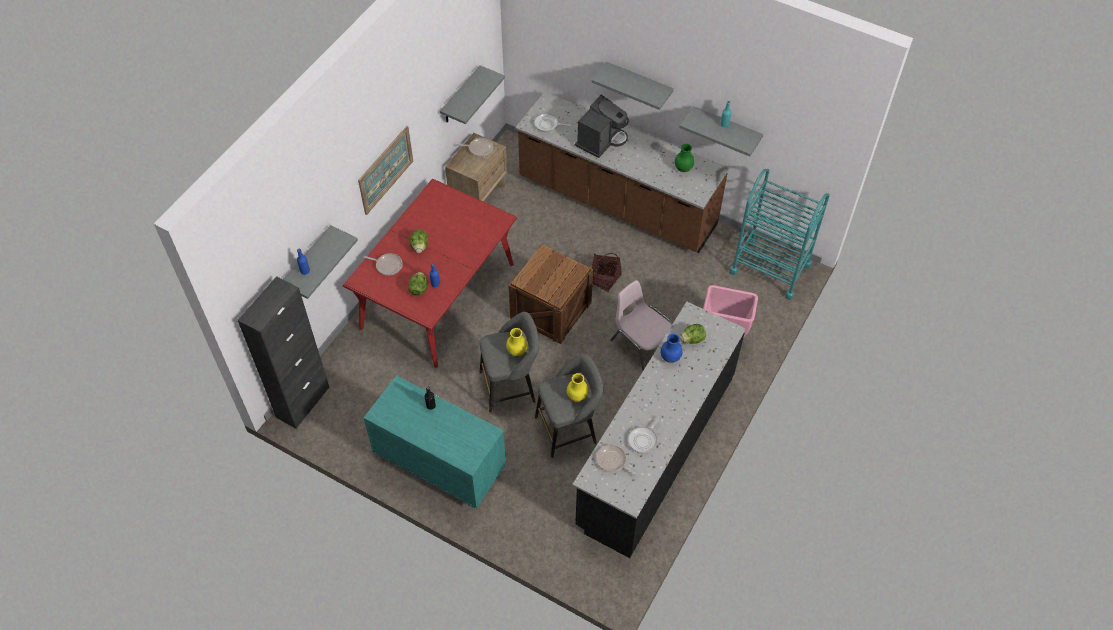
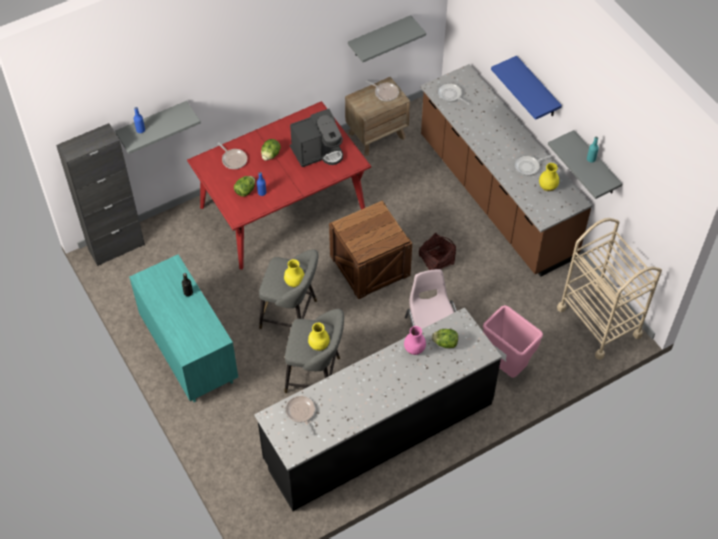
camera: 30 degrees right, 0 degrees up
(385, 170) = (266, 74): picture -> none
(601, 140) = (489, 129): coffee machine -> coffee machine (318, 152)
(638, 83) = (537, 88): grey shelf -> blue shelf
(644, 439) = (340, 408): frying pan -> frying pan (528, 166)
(670, 357) = (414, 349): blue vase -> pink vase
(683, 168) = (548, 187): green vase -> yellow vase
(770, 268) = (599, 322): turquoise cart -> beige cart

